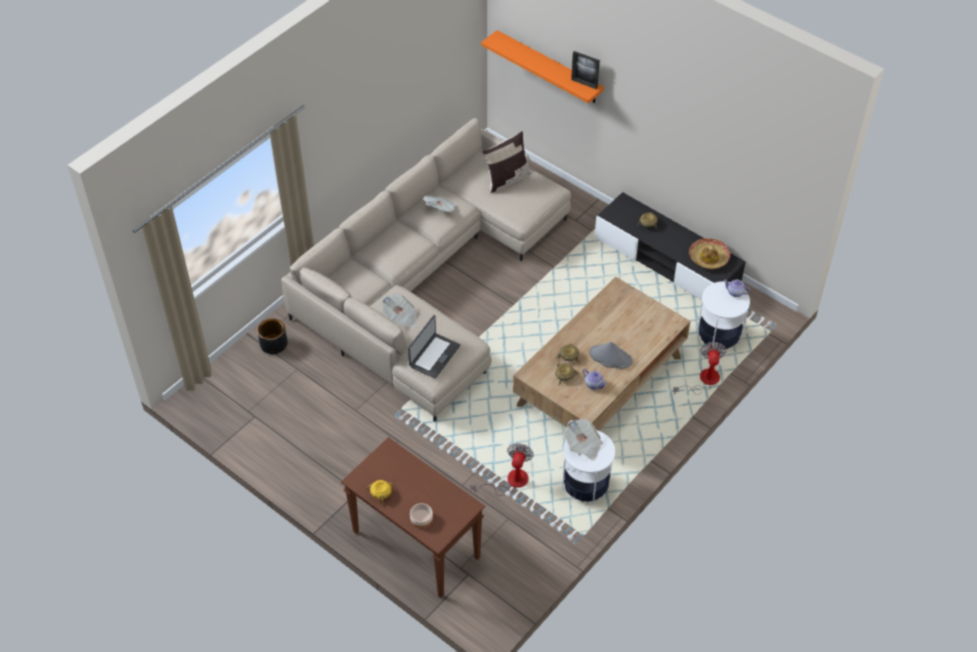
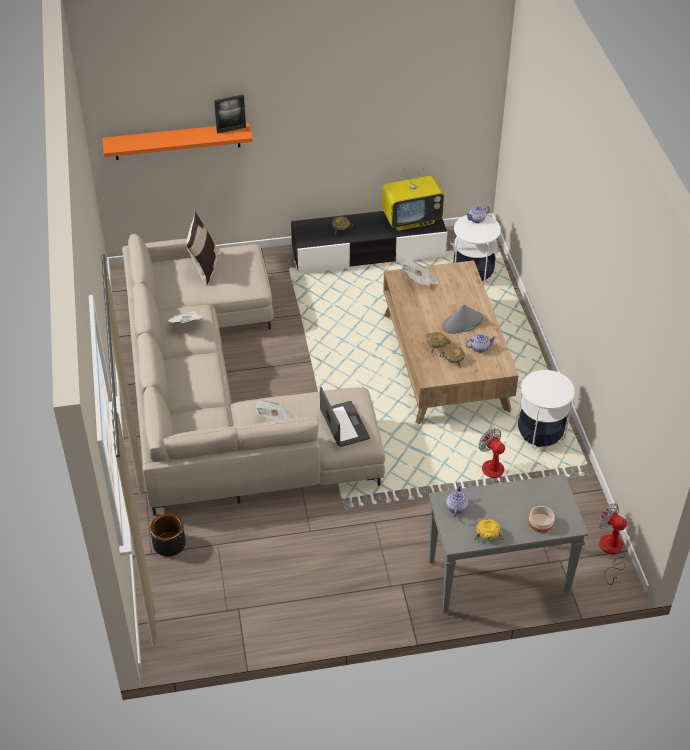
camera: 50 degrees left, 5 degrees down
(389, 460) = (456, 508): none -> teapot
(415, 544) = (497, 578): brown console table -> grey console table
(583, 445) = (540, 389): newspaper -> newspaper (419, 281)
(703, 381) = (505, 306): fan -> fan (611, 552)
(708, 258) = (412, 219): hat -> television

